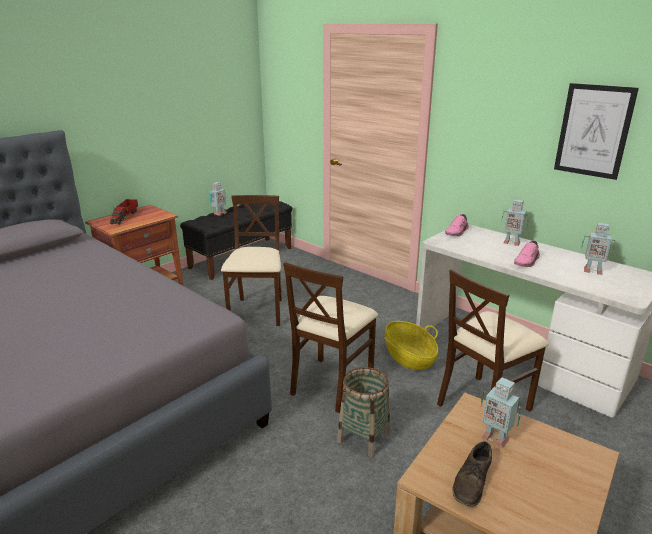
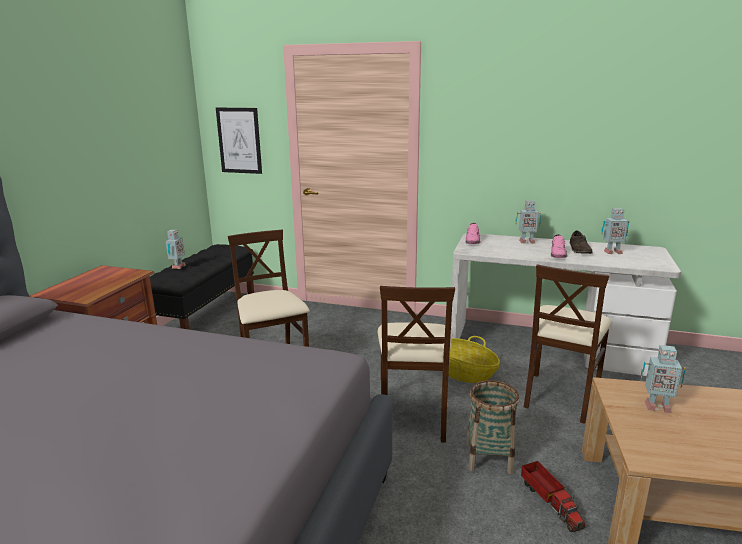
camera: 25 degrees left, 5 degrees down
(125, 216) = (82, 282): toy truck -> toy truck (550, 501)
(472, 481) = (682, 447): brown shoe -> brown shoe (579, 249)
(593, 131) = (585, 131): picture -> picture (239, 140)

